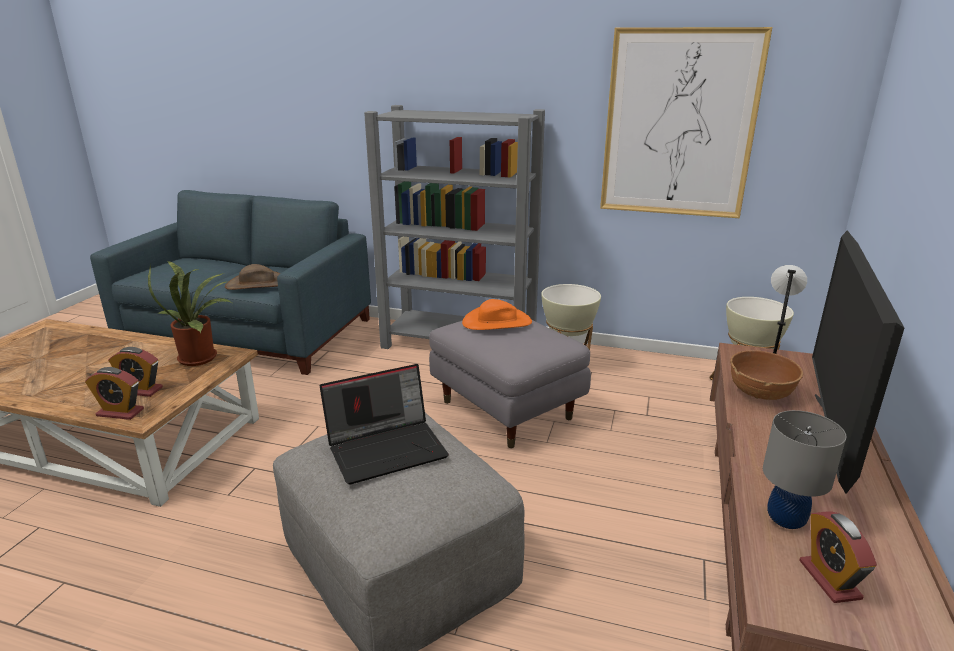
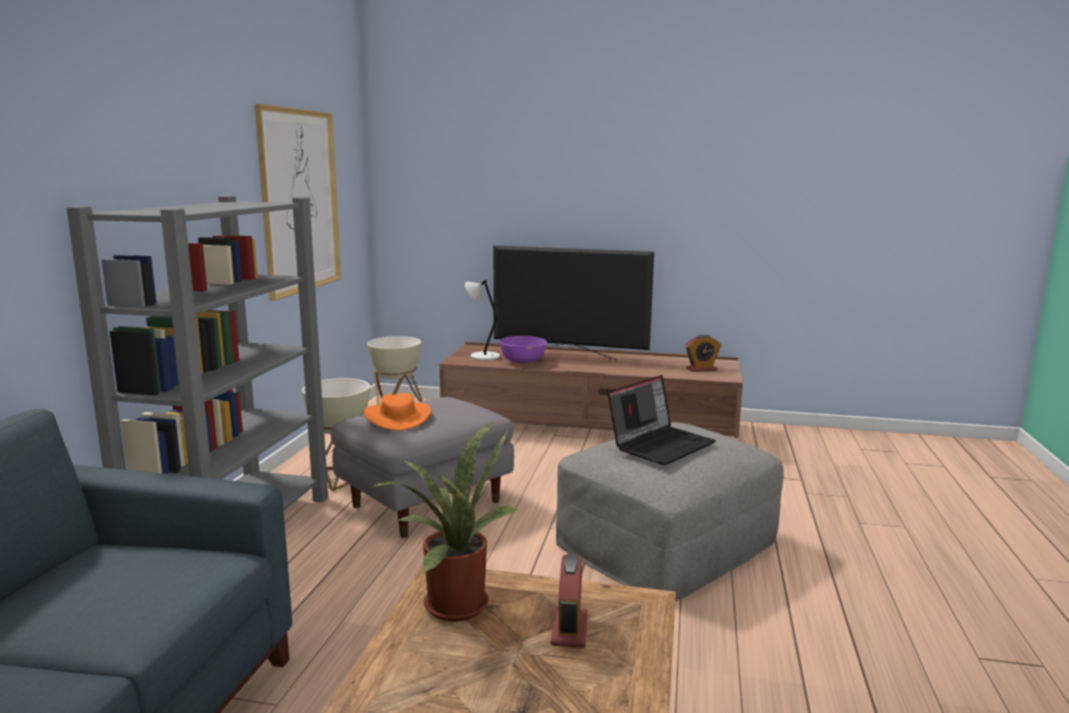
camera: 95 degrees left, 10 degrees down
(120, 412) = (637, 625): alarm clock -> none
(257, 284) = (160, 582): brown hat -> none
(387, 448) = (661, 444): laptop -> laptop turned 75 degrees clockwise
(760, 393) = (522, 362): brown bowl -> purple bowl
(784, 521) = (662, 371): grey table lamp -> none

